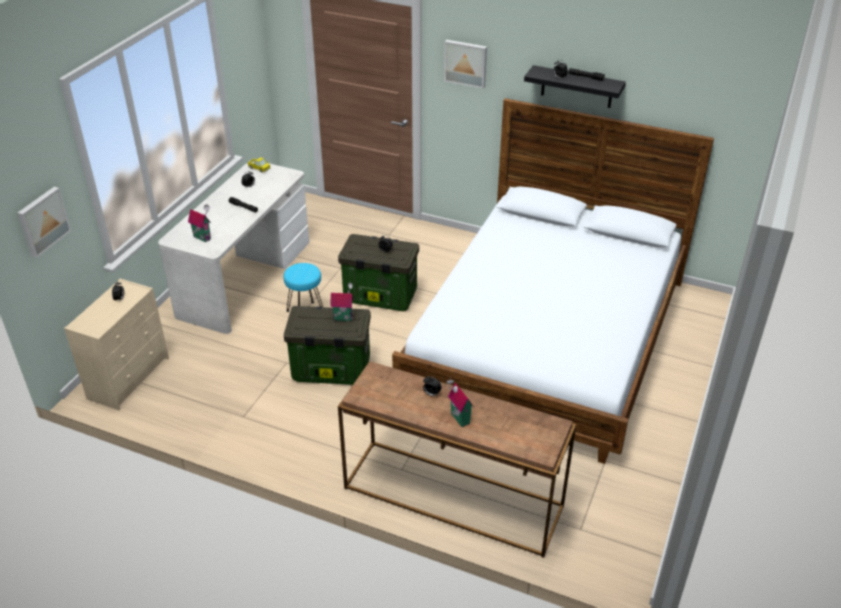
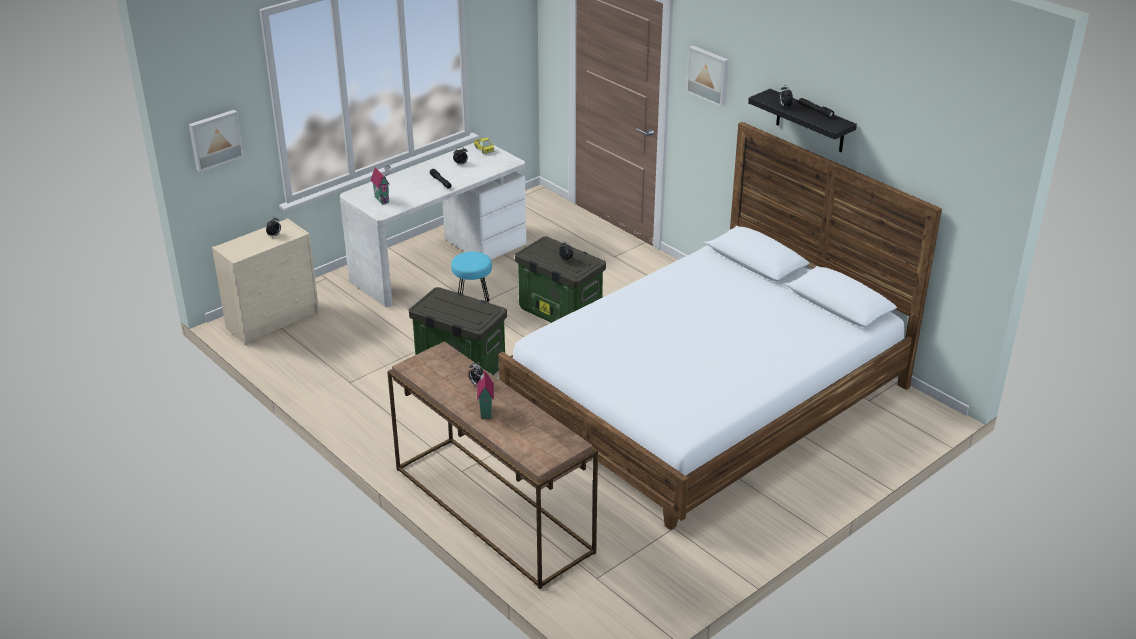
camera: 25 degrees right, 5 degrees down
(343, 317) = (475, 308): toy house -> none

